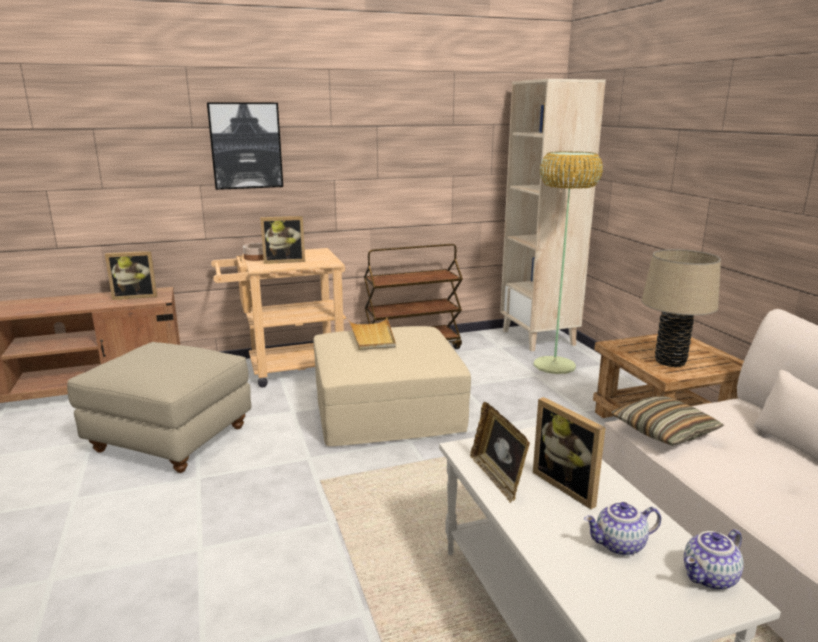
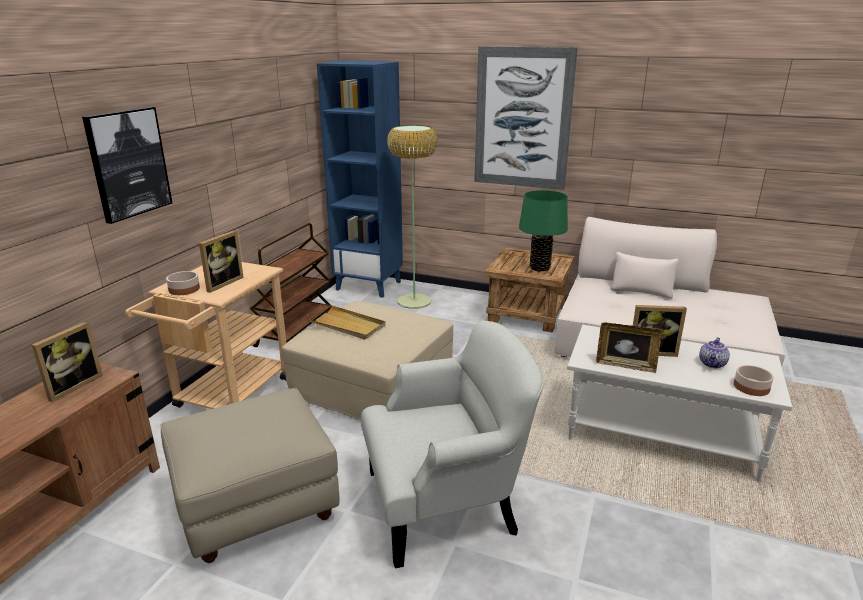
camera: 50 degrees left, 5 degrees up
(254, 519) = (445, 502): none -> white armchair
(539, 338) = (369, 285): beige bookcase -> blue bookcase
(605, 602) = (751, 387): none -> bowl
(664, 431) = (592, 309): pillow -> none
(670, 362) = (539, 268): beige table lamp -> green table lamp
(710, 578) = (750, 357): teapot -> none
(720, 151) = (522, 119): none -> picture

